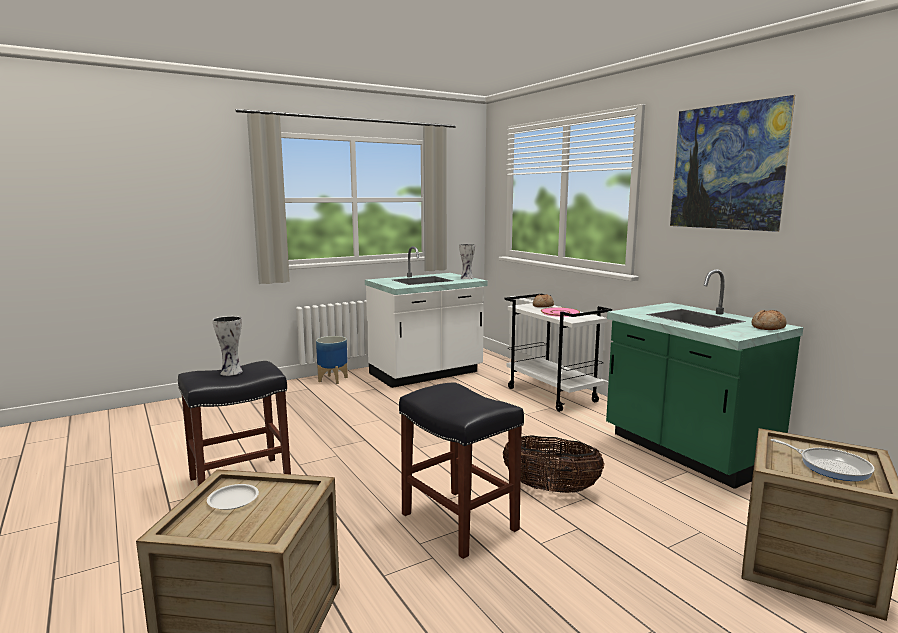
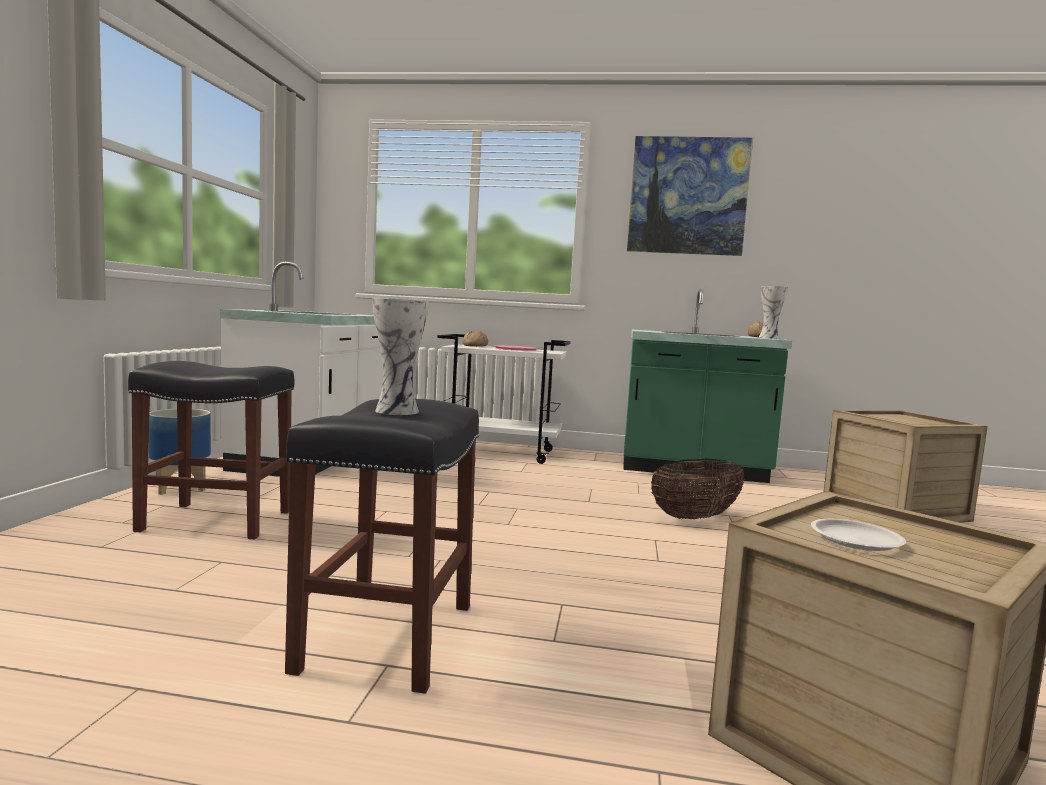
camera: 50 degrees left, 5 degrees down
(460, 522) = (716, 565): black stool -> black stool (219, 520)
(467, 278) = (359, 314): vase -> vase (769, 338)
(830, 466) = (915, 421): frying pan -> none

